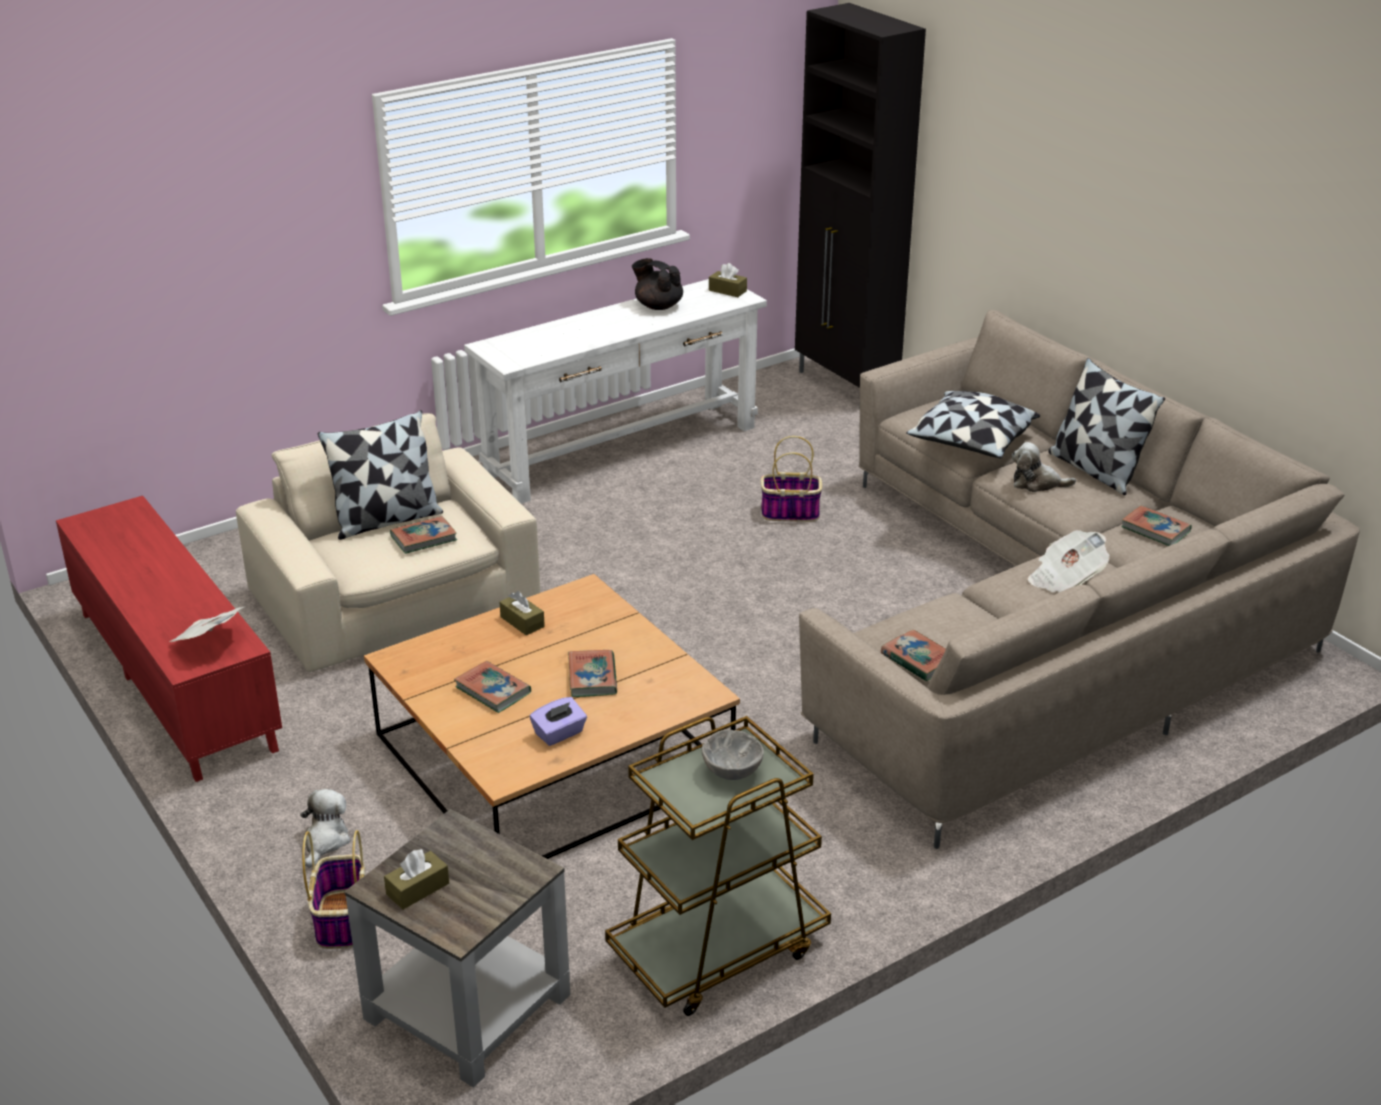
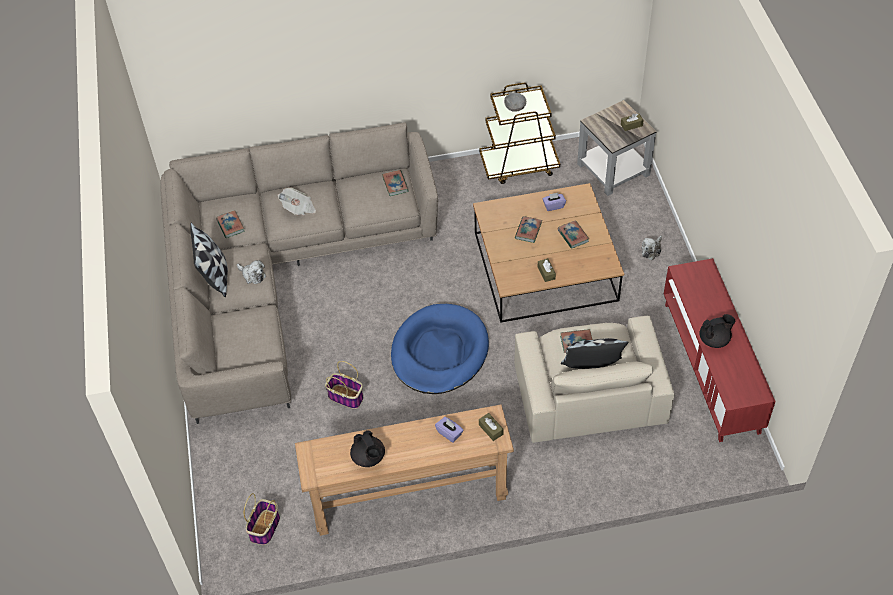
camera: 155 degrees left, 20 degrees up
(165, 568) = (714, 340): none -> black teapot
(210, 641) = (695, 280): newspaper -> none
(341, 919) = (651, 214): basket -> basket (265, 528)
(562, 340) = (449, 433): none -> purple tissue box
(622, 450) = (409, 496): white console table -> brown console table
(680, 590) = (439, 352): none -> blue dog bed
(727, 291) = (312, 464): brown tissue box -> brown tissue box (491, 429)
(846, 385) = (221, 524): black cabinet -> none
(971, 442) = (256, 319): pillow -> none

